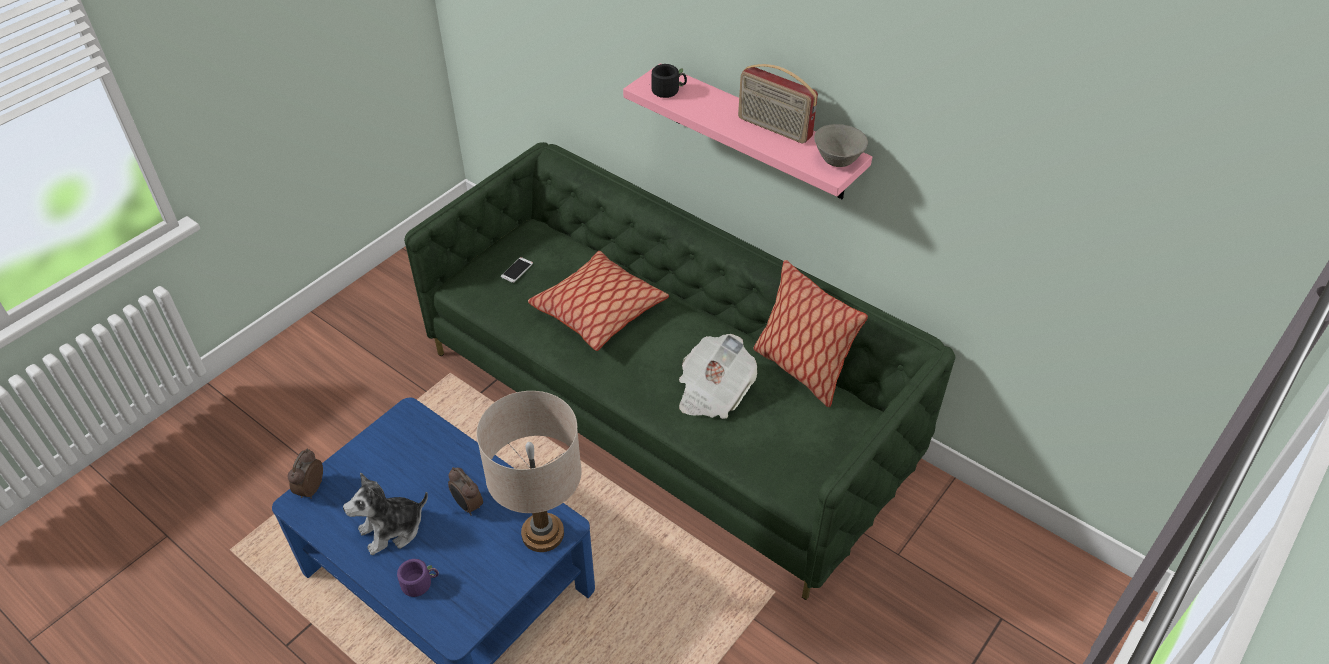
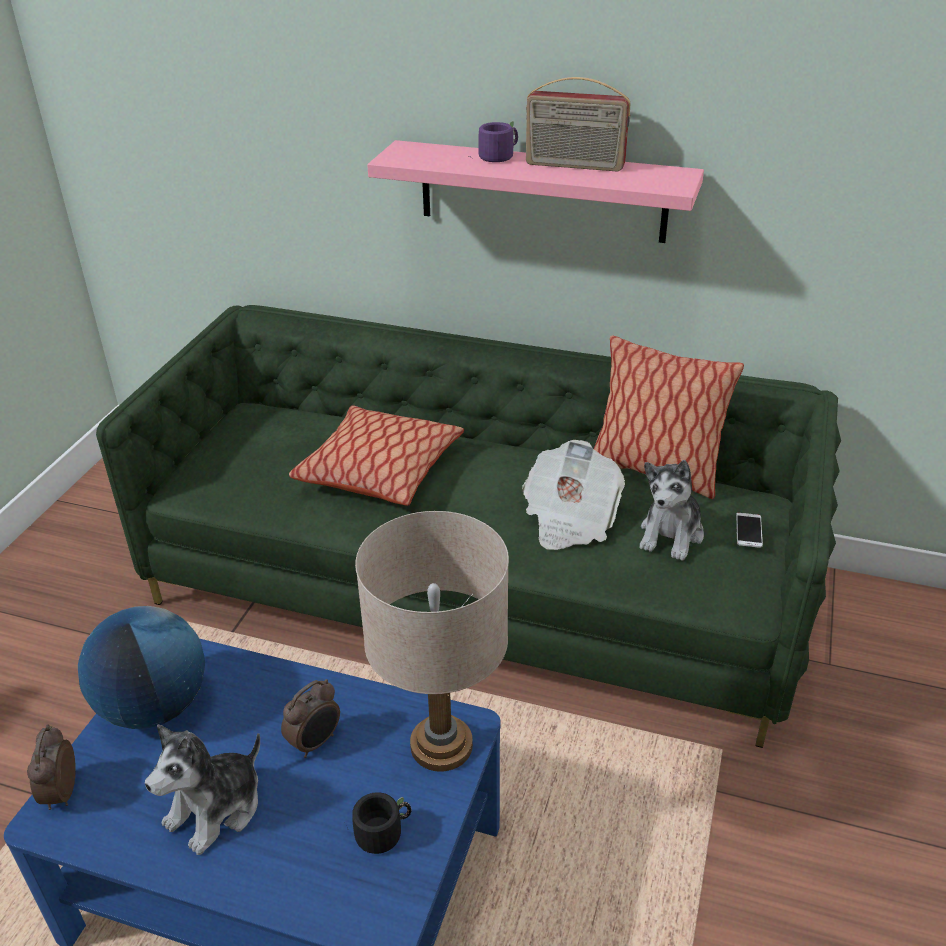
camera: 20 degrees left, 10 degrees down
(383, 449) = (154, 706): none -> globe
(420, 582) = (293, 869): purple mug -> purple mug (498, 156)
(468, 506) = (316, 742): alarm clock -> alarm clock turned 75 degrees counterclockwise
(517, 270) = (251, 453): phone -> phone (749, 530)
(668, 90) = (424, 157): black mug -> black mug (382, 830)
(779, 428) = (671, 534): none -> plush toy
(838, 161) = (672, 178): grey bowl -> none

